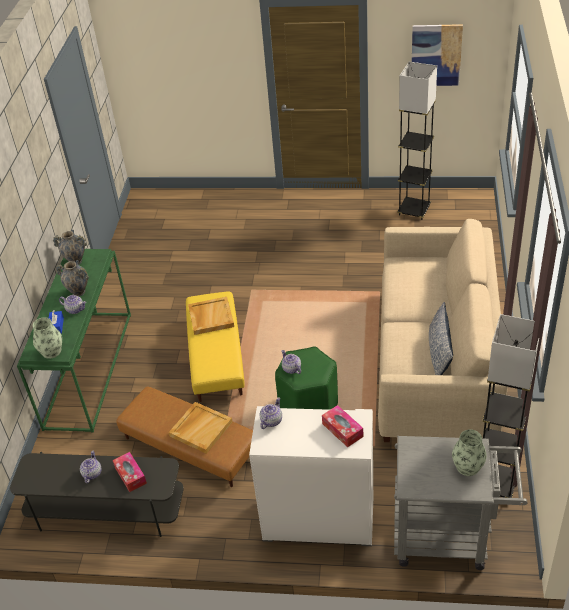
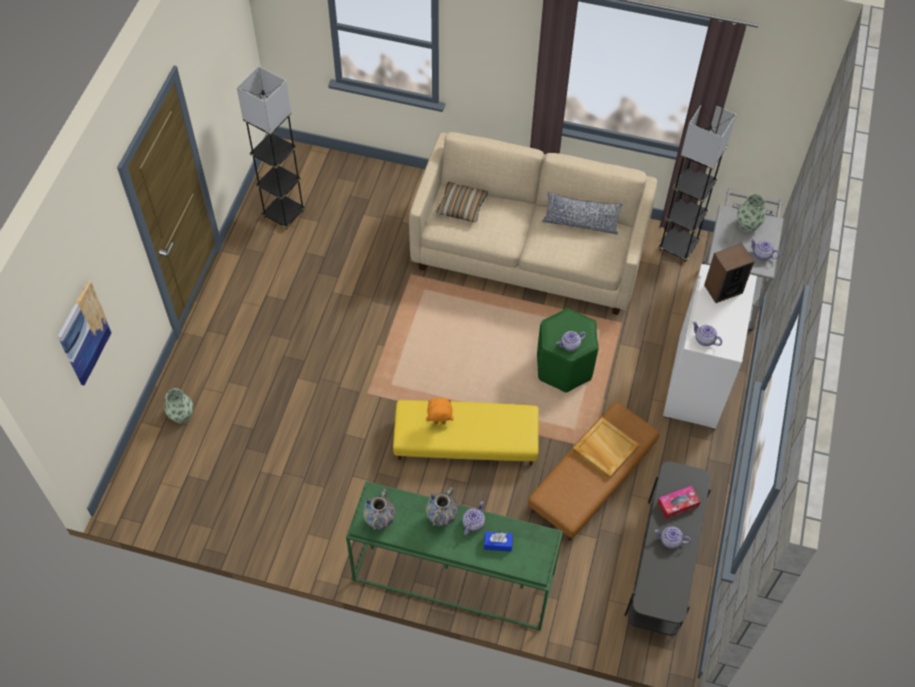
camera: 85 degrees left, 15 degrees up
(51, 351) = (539, 549): vase -> vase (181, 415)
(210, 317) = (439, 423): beige tray -> orange plush toy
(342, 430) = (723, 289): tissue box -> speaker
(425, 270) = (461, 206): none -> pillow
(427, 483) = (761, 255): none -> teapot
(436, 55) = (222, 64): picture -> picture (84, 333)

